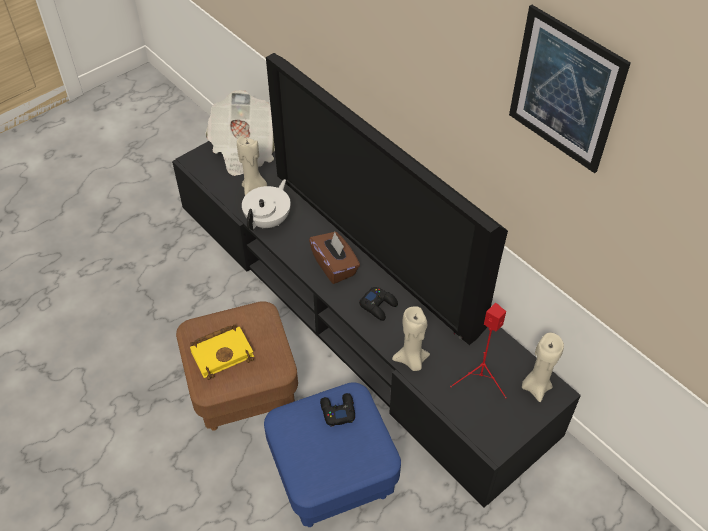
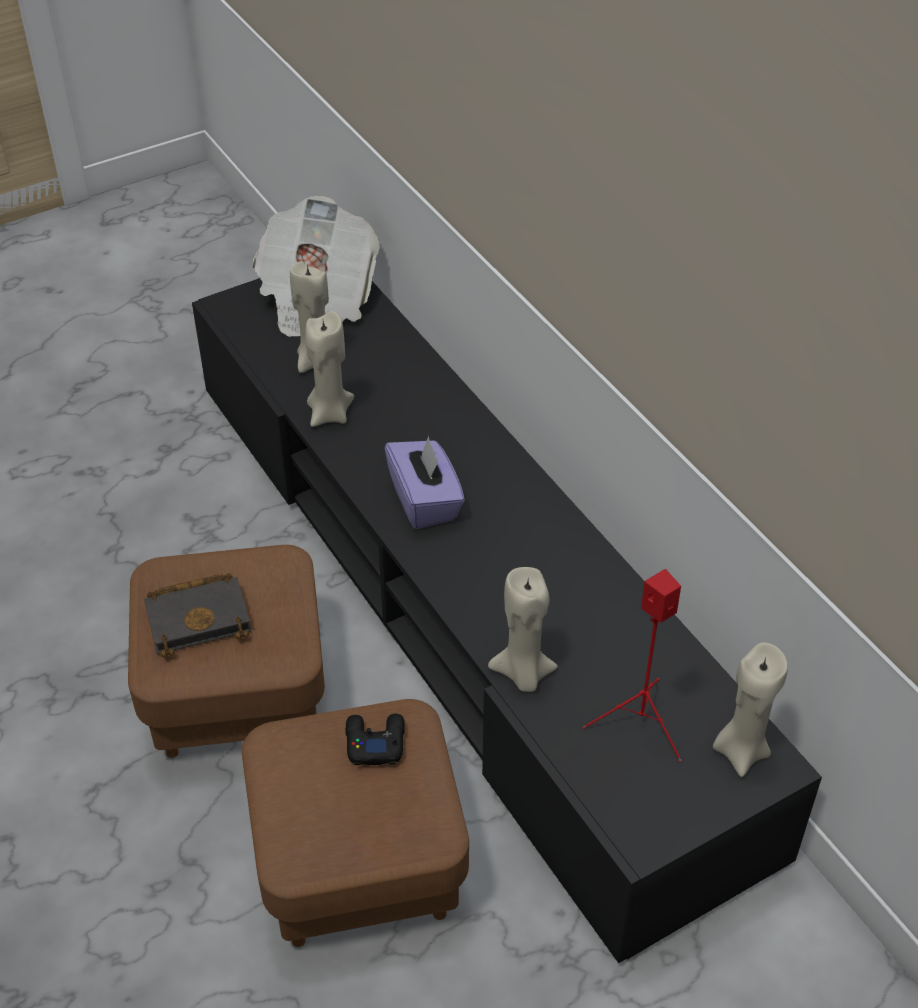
camera: 10 degrees right, 5 degrees down
(223, 352) = (200, 617): yellow book -> black book
(269, 220) = (329, 413): white teapot -> beige candle
(332, 474) = (359, 863): blue ottoman -> brown ottoman
(335, 266) = (425, 501): brown tissue box -> purple tissue box
(378, 306) = (486, 575): black game controller -> none
(379, 245) = (511, 477): television -> none
(565, 90) = (804, 172): picture -> none

